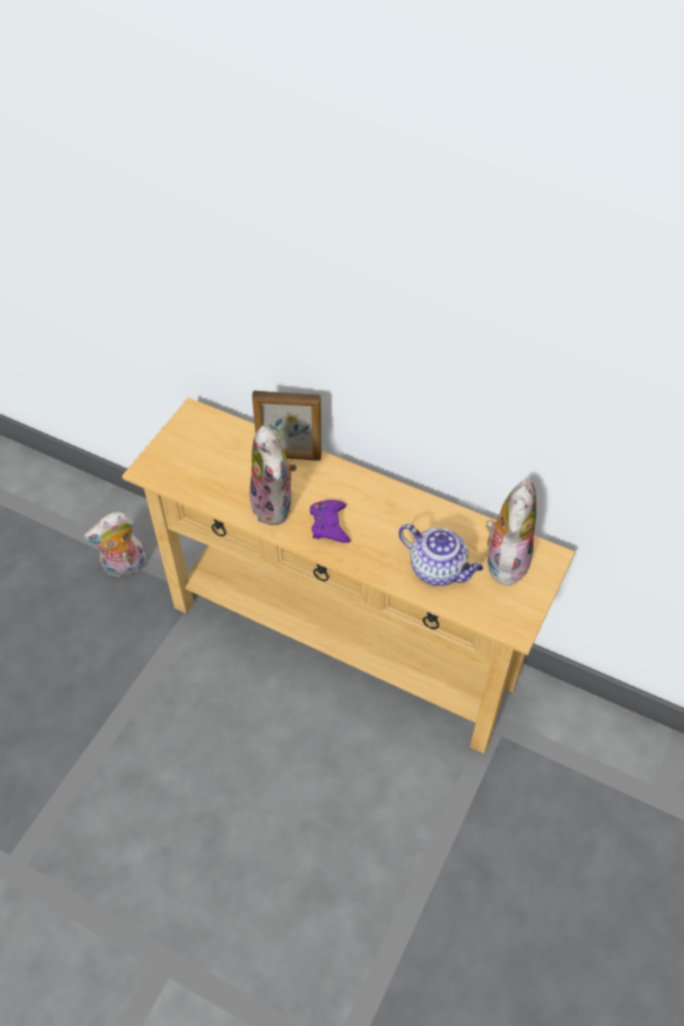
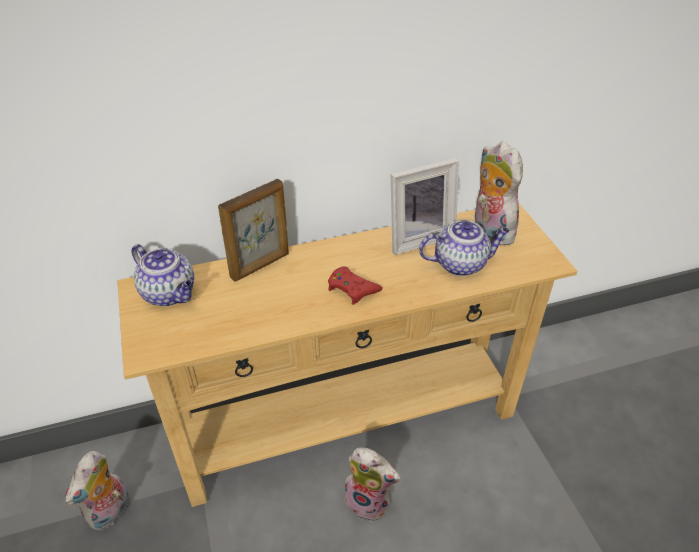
camera: 45 degrees left, 10 degrees down
(207, 434) = (170, 294): none -> teapot
(275, 506) = (295, 304): plush toy -> plush toy (369, 501)
(329, 525) = (352, 288): purple game controller -> red game controller
(436, 520) = (418, 237): none -> picture frame

